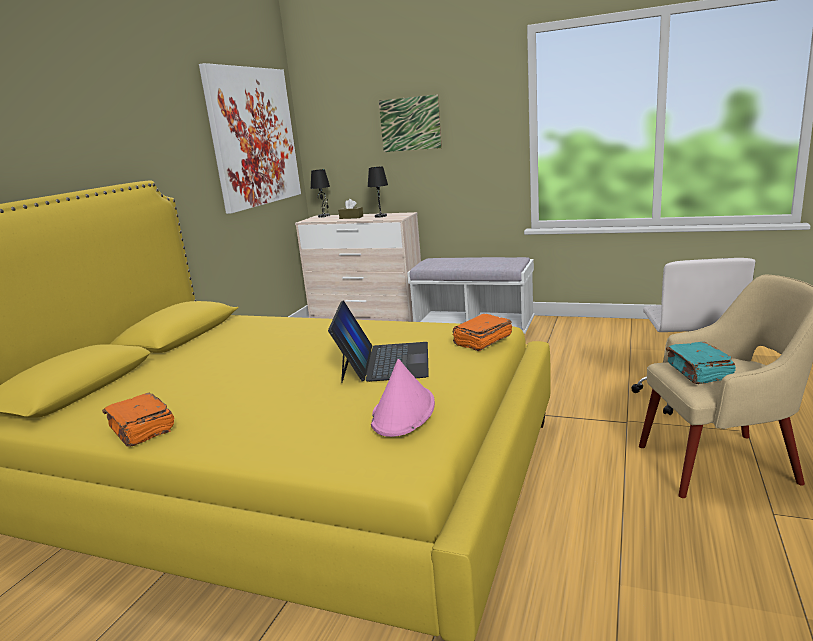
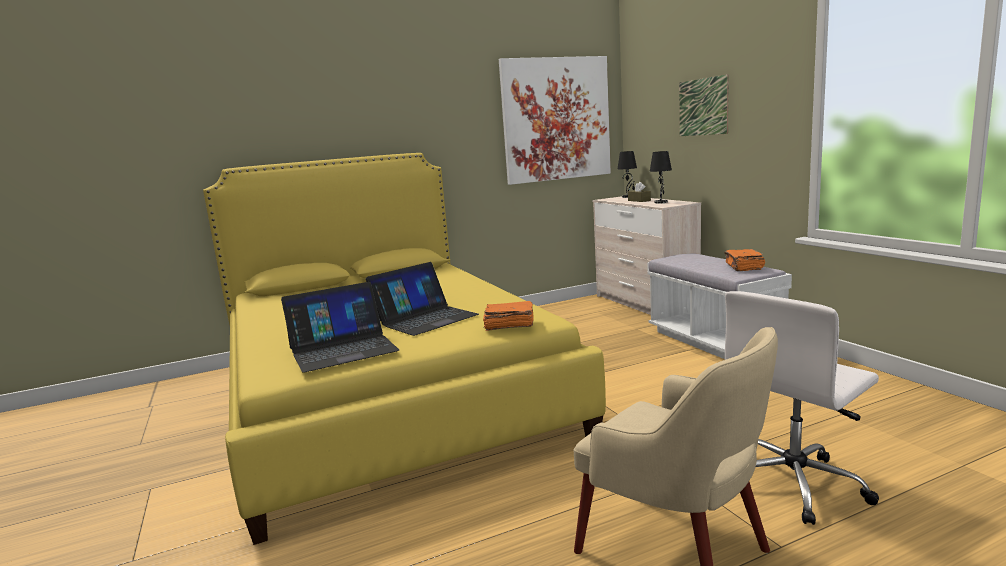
camera: 45 degrees right, 5 degrees down
(141, 430) = (263, 315): orange book -> orange book (744, 267)
(403, 412) = (343, 349): pink hat -> laptop
(698, 372) = (638, 421): turquoise book -> none

